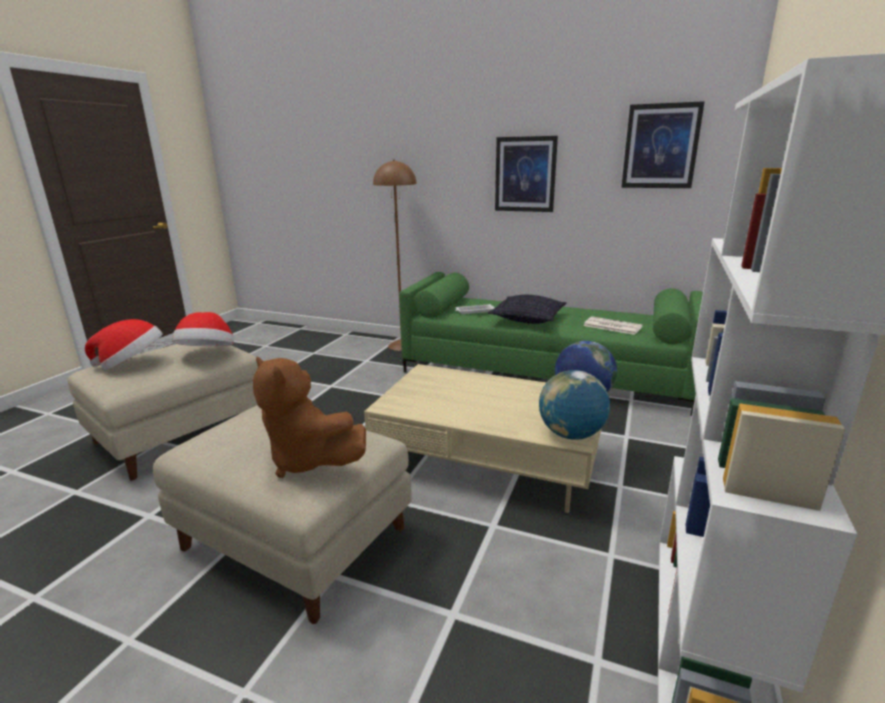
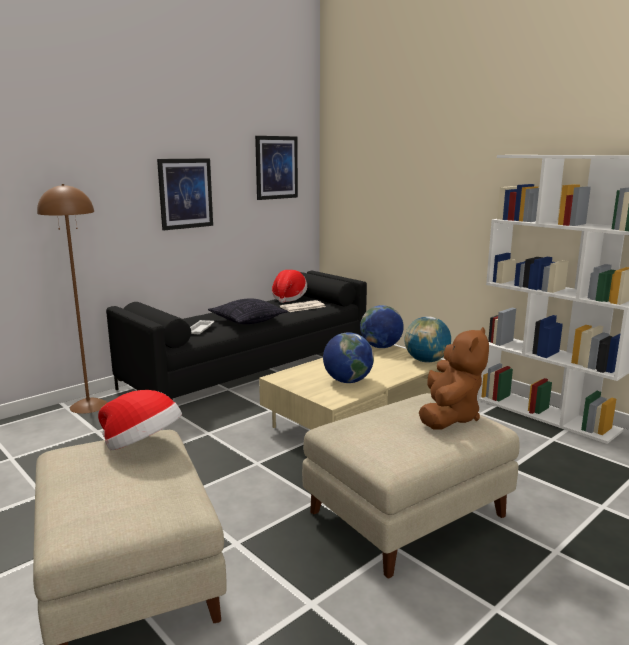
camera: 65 degrees left, 5 degrees down
(132, 364) = (108, 497): hat -> hat (289, 298)
(308, 460) = (449, 417): brown plush toy -> brown plush toy turned 45 degrees counterclockwise
(447, 402) = (347, 381): none -> globe
(545, 373) = (250, 368): green sofa -> black sofa

